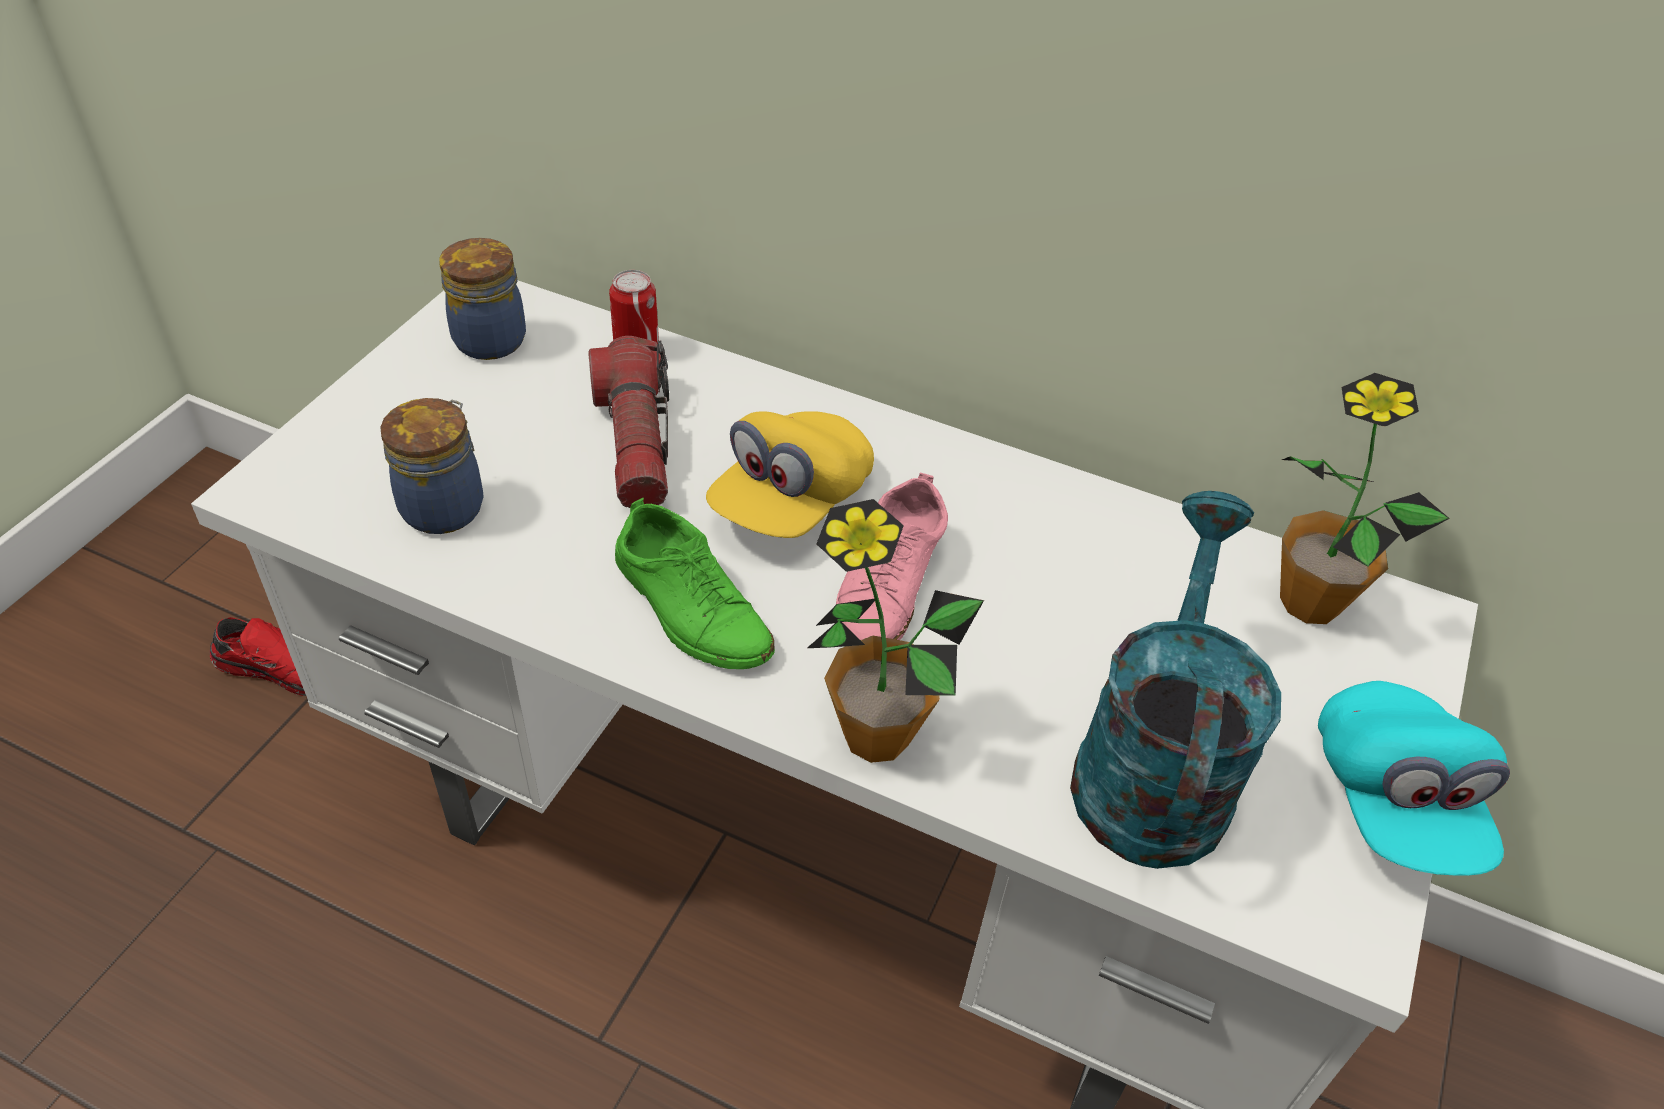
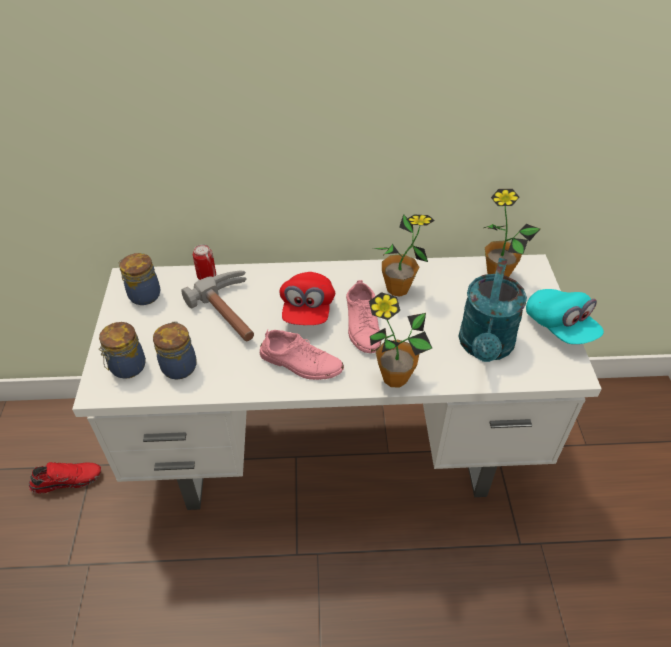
camera: 25 degrees left, 0 degrees up
(347, 467) = (127, 368): none -> jar
(636, 442) = (234, 312): flashlight -> hammer
(691, 607) = (301, 363): green shoe -> pink shoe
(790, 501) = (307, 310): yellow cap -> red cap
(1031, 537) = (398, 289): none -> potted plant
(1152, 764) = (485, 347): turquoise watering can -> turquoise watering can turned 150 degrees counterclockwise

